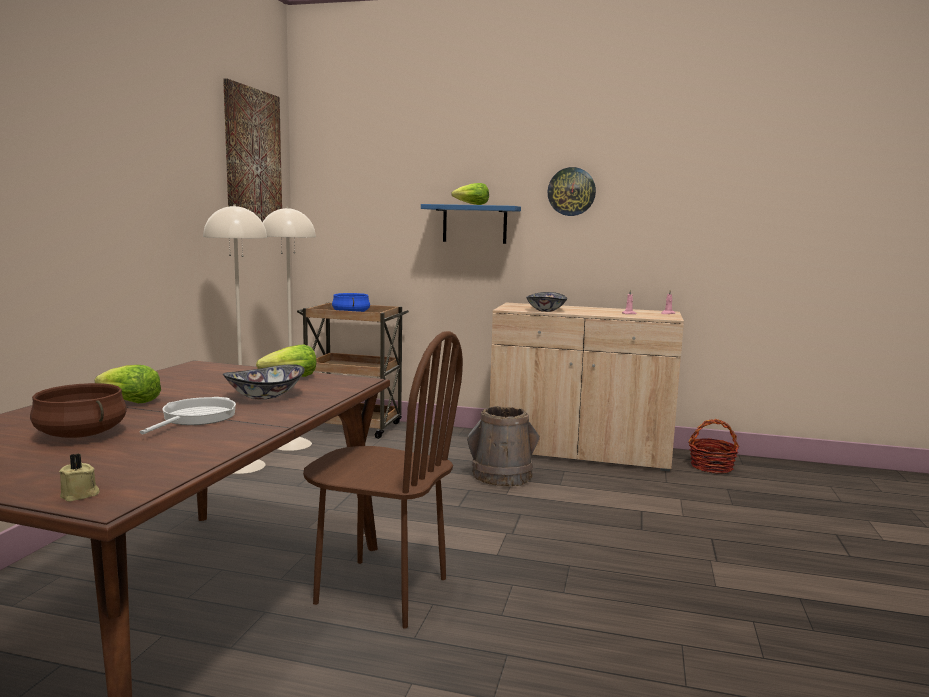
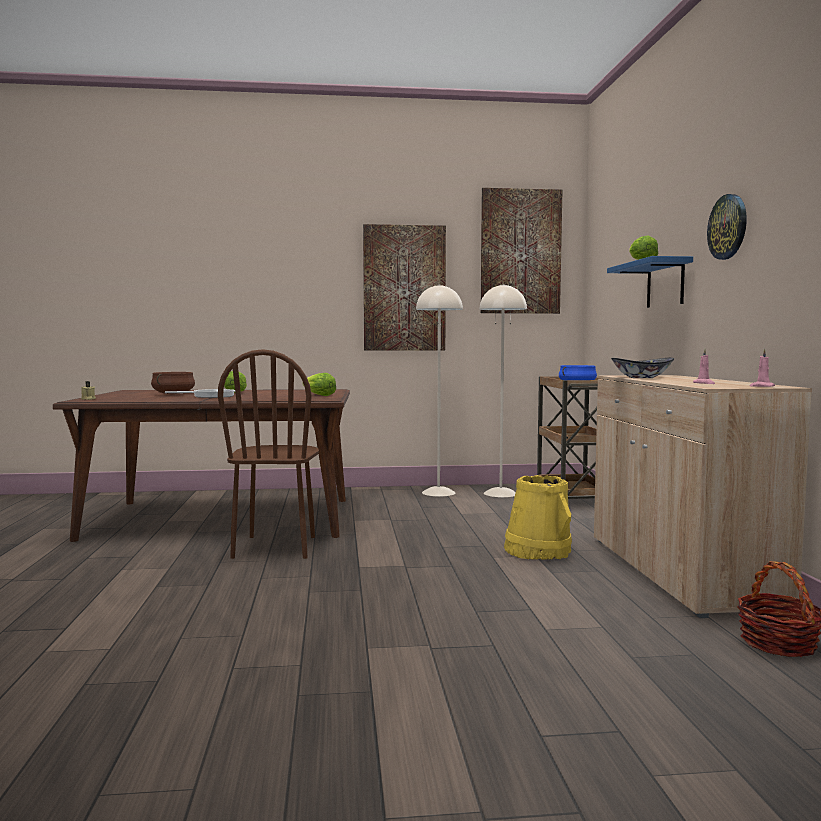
camera: 70 degrees right, 5 degrees down
(164, 204) = (404, 288): none -> picture
(265, 396) = (266, 396): bowl -> none
(502, 476) = (538, 551): brown bucket -> yellow bucket

